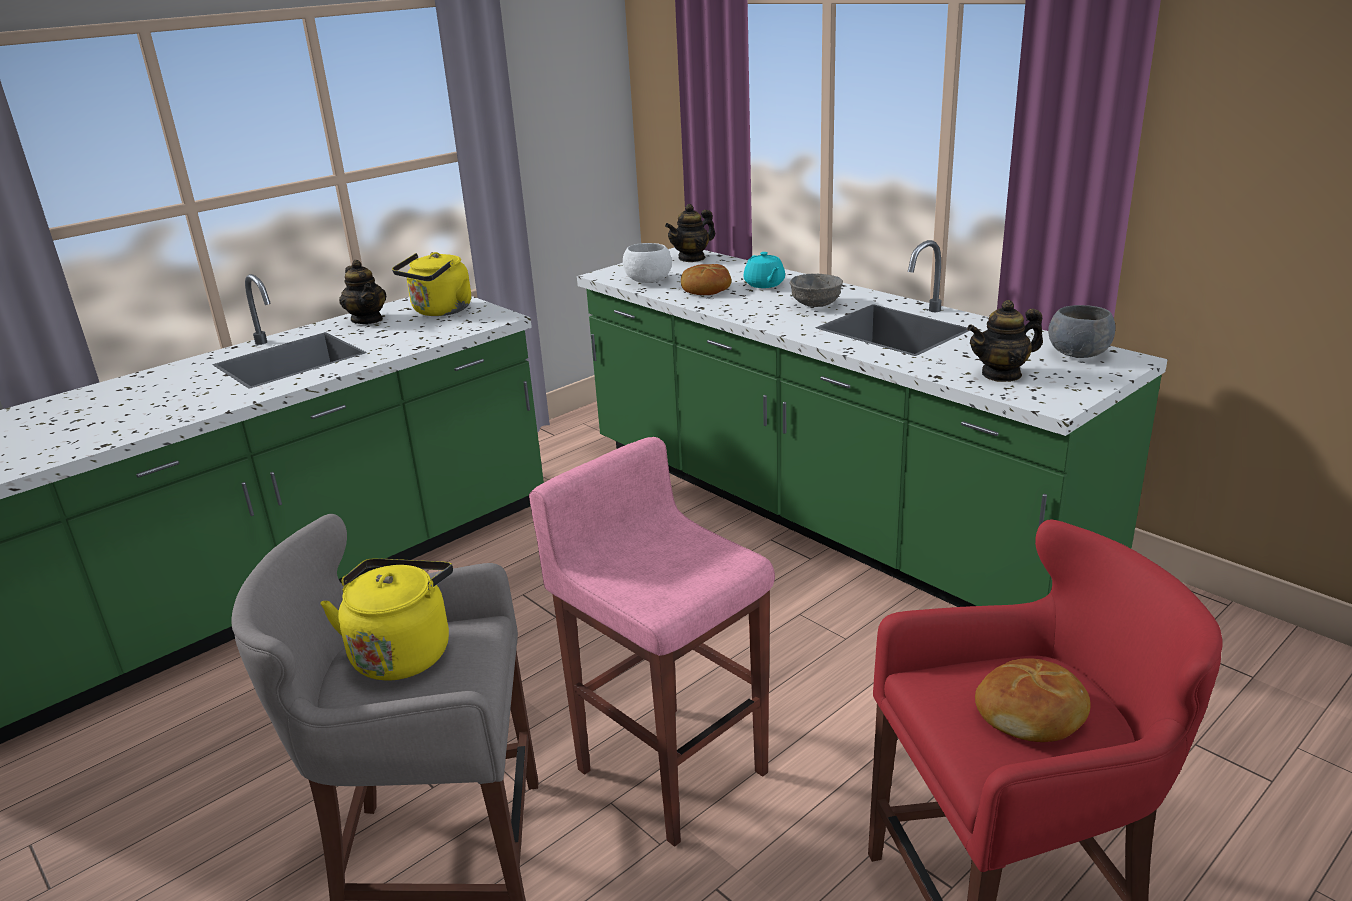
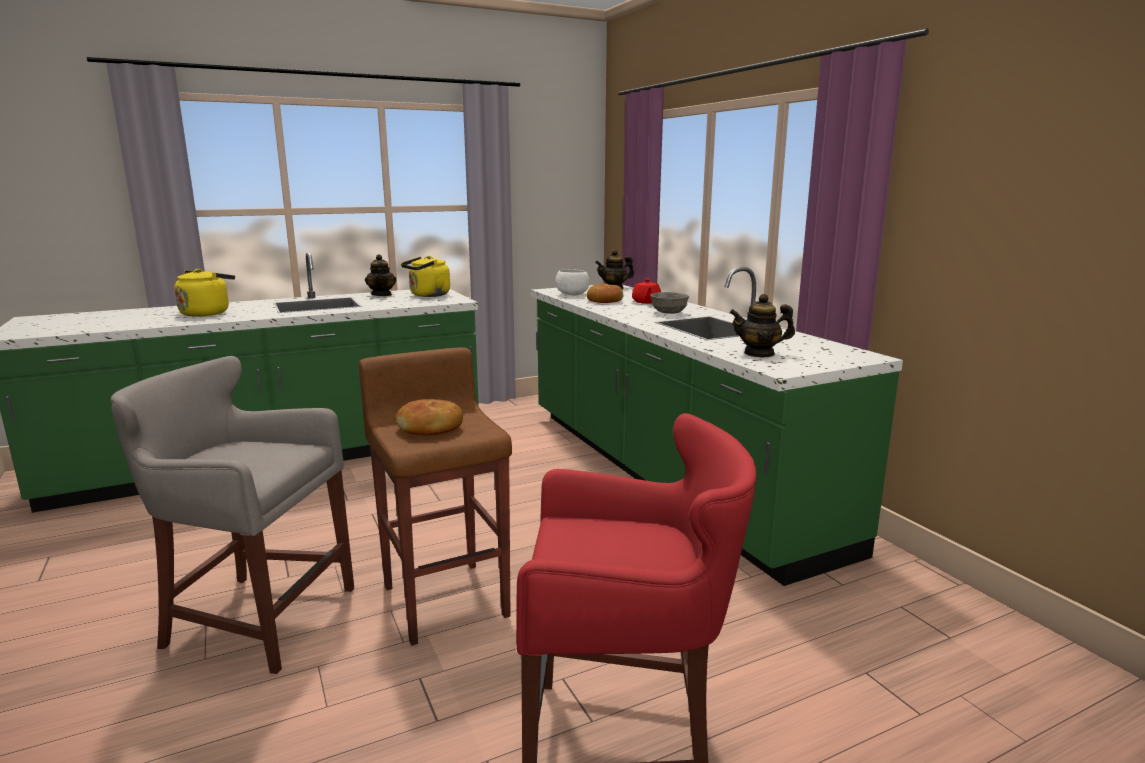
camera: 15 degrees right, 10 degrees down
(403, 652) = (245, 450): yellow kettle -> yellow kettle (207, 313)
(671, 768) = (446, 599): pink stool -> brown stool
(764, 284) = (646, 302): turquoise teapot -> red teapot
(1032, 714) = (620, 552): bread -> bread (431, 428)
(1078, 353) = (833, 350): grey bowl -> none

